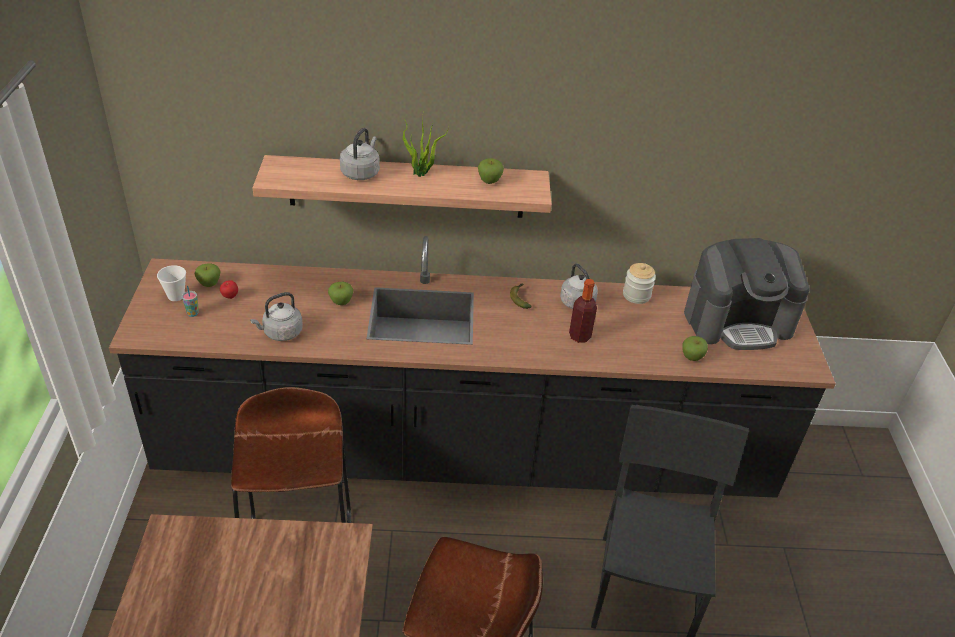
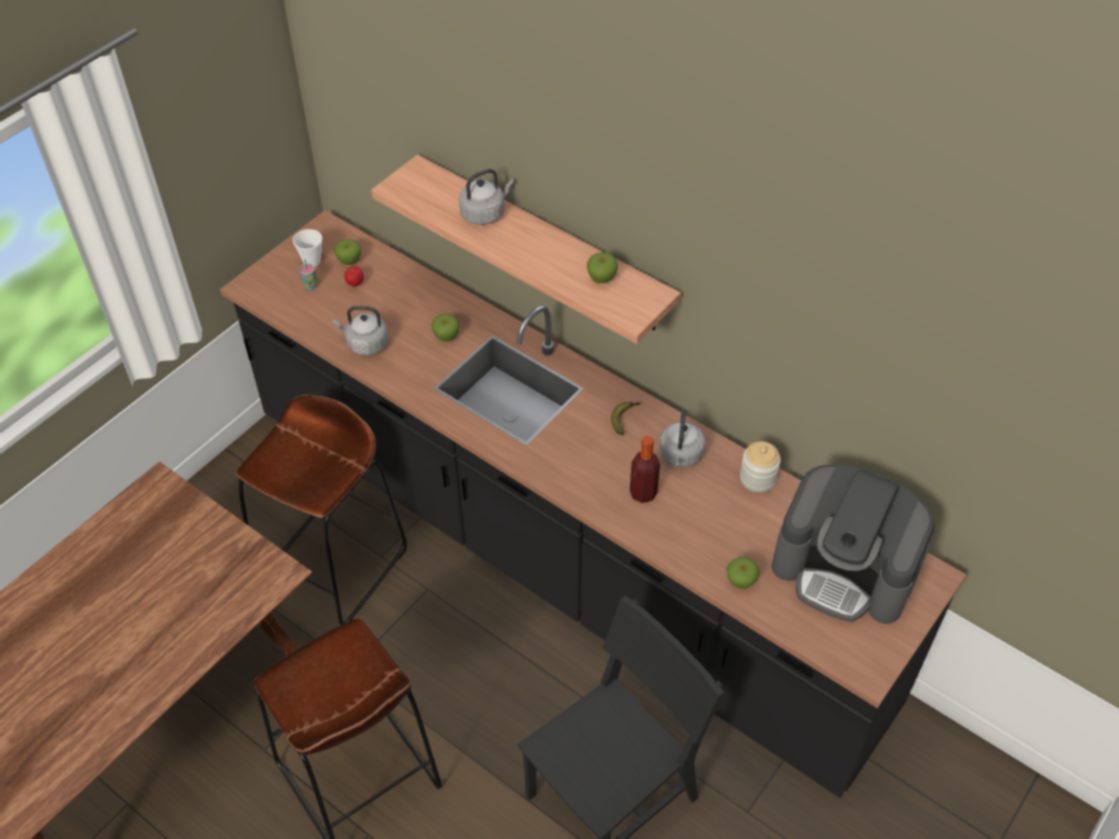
camera: 40 degrees right, 10 degrees up
(421, 174) = (541, 240): potted plant -> none

